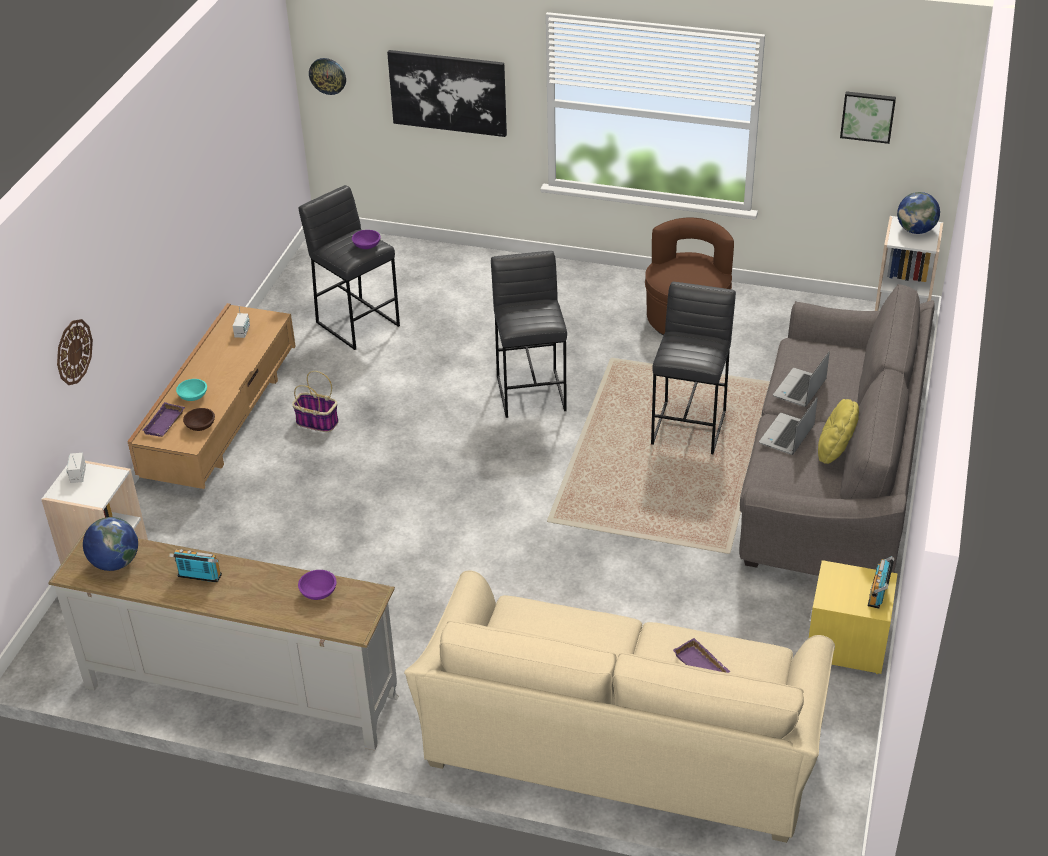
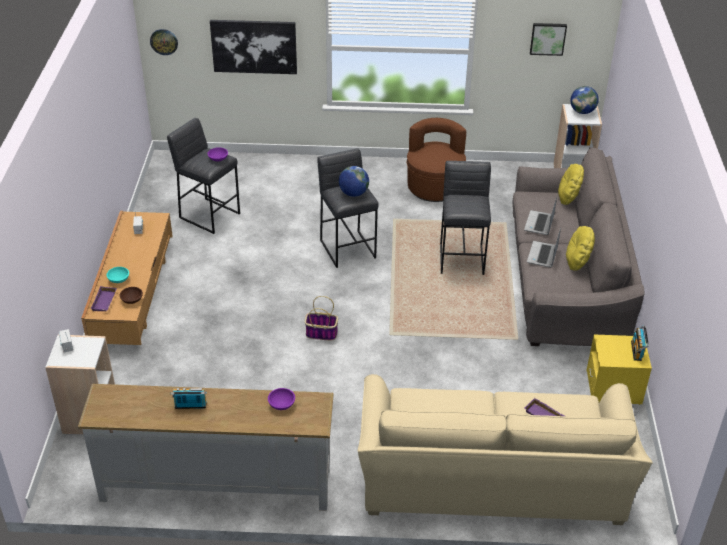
camera: 15 degrees left, 0 degrees up
(73, 351) = (51, 255): wall clock -> none
(115, 563) = (124, 405): globe -> globe (353, 193)
(316, 422) = (204, 287): basket -> basket (321, 333)
(858, 357) = (568, 199): none -> yellow pillow

